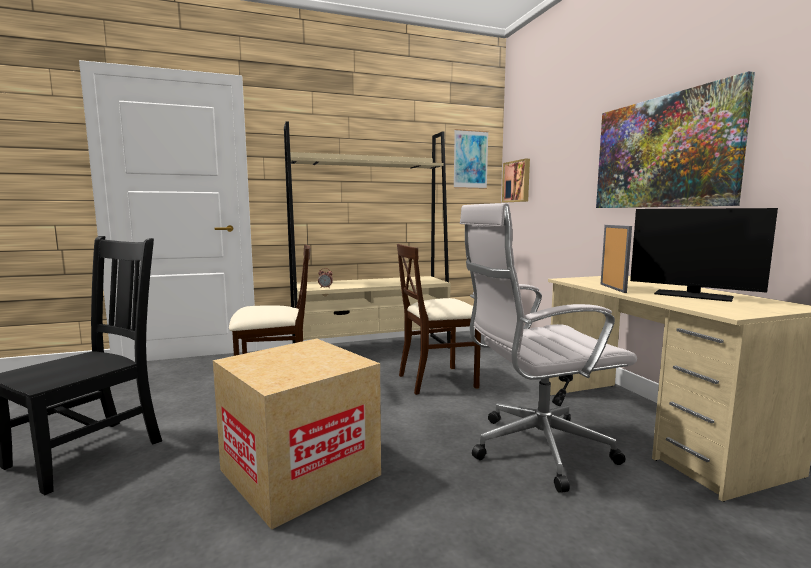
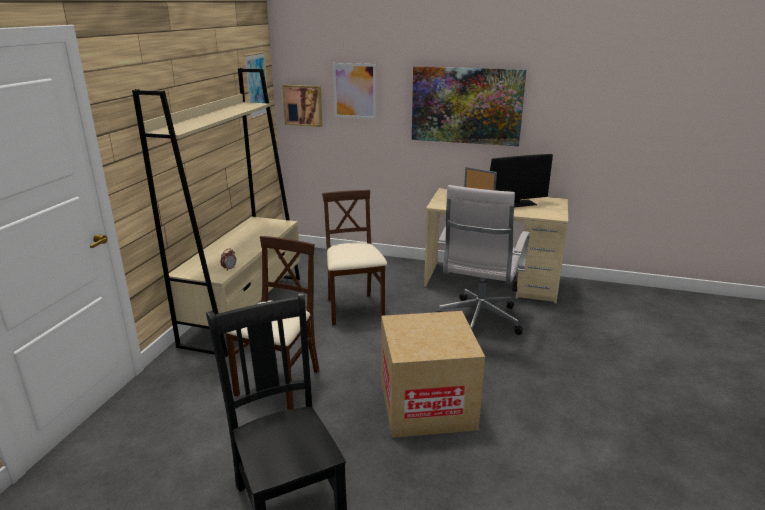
camera: 55 degrees left, 15 degrees up
(438, 380) = (354, 309): beige chair -> beige chair turned 150 degrees clockwise
(553, 158) = (354, 91): none -> picture

